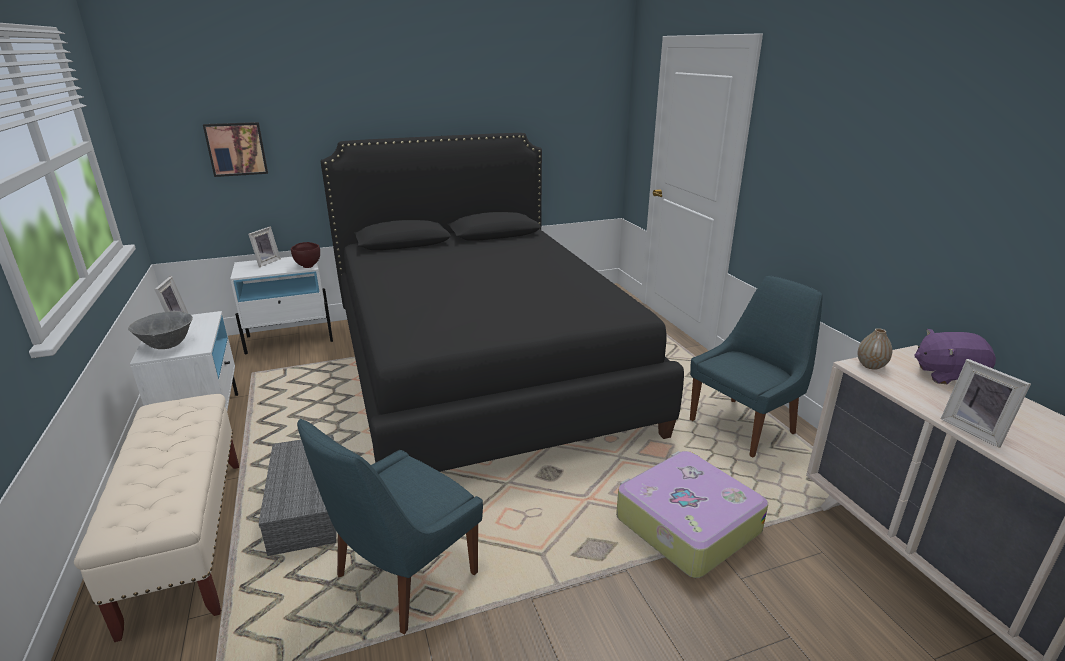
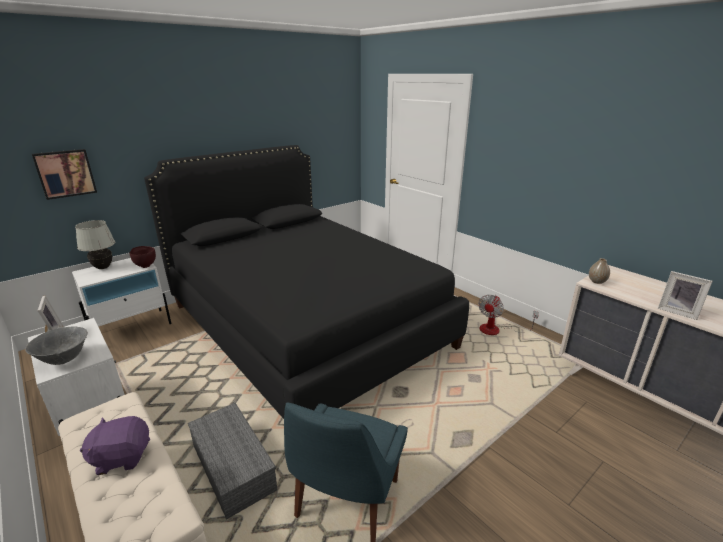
camera: 20 degrees left, 0 degrees up
(266, 262) = (103, 268): picture frame -> white table lamp
(685, 524) = (504, 405): suitcase -> none
(744, 426) = (496, 330): blue chair -> fan
(946, 375) = (636, 280): purple plush toy -> purple plush toy (122, 457)

